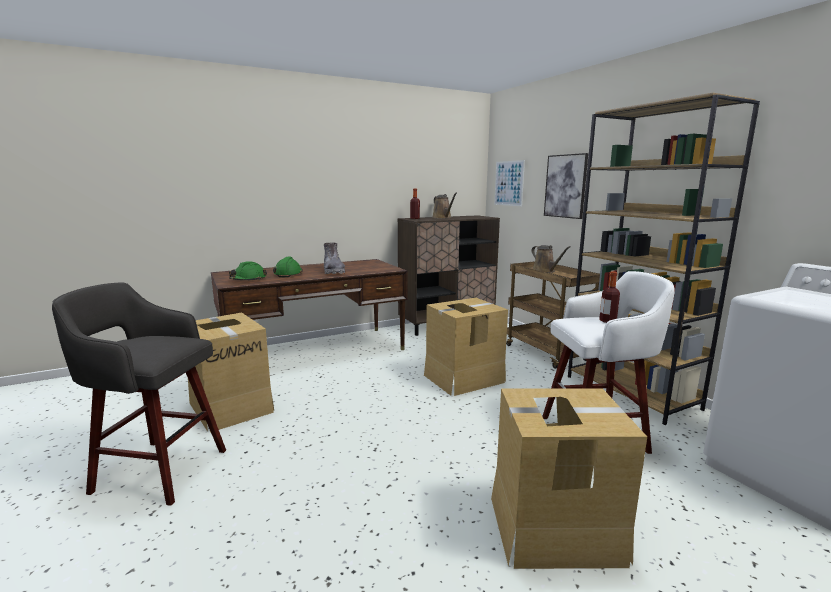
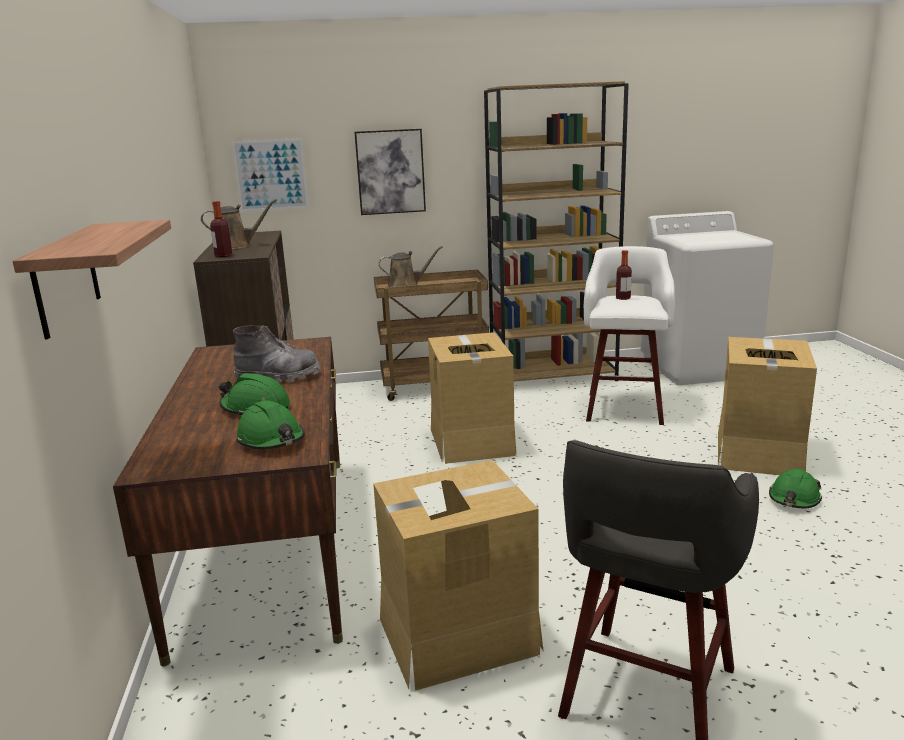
camera: 70 degrees left, 5 degrees up
(207, 191) = (66, 278): none -> shelf
(446, 554) = (794, 499): none -> green hard hat

